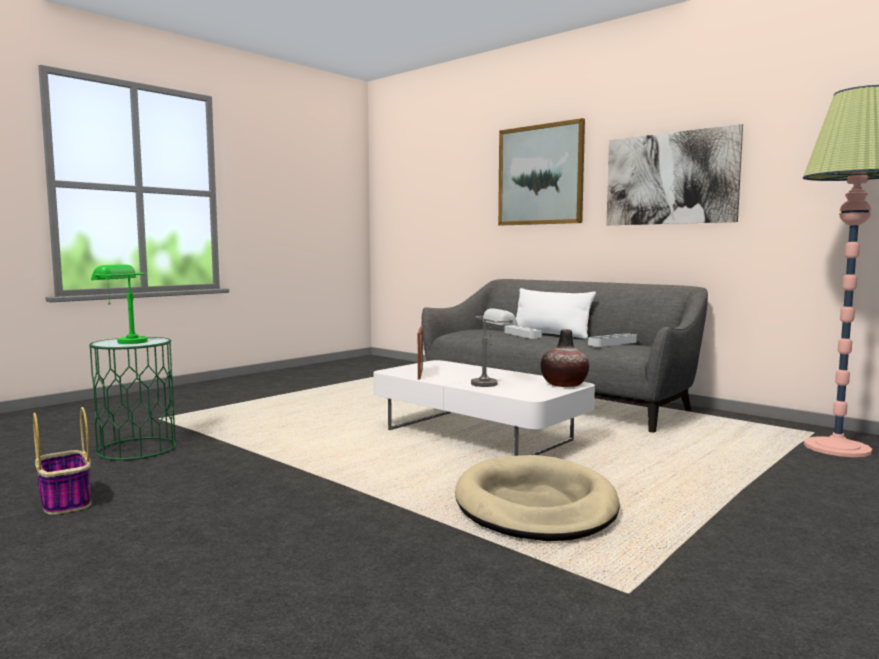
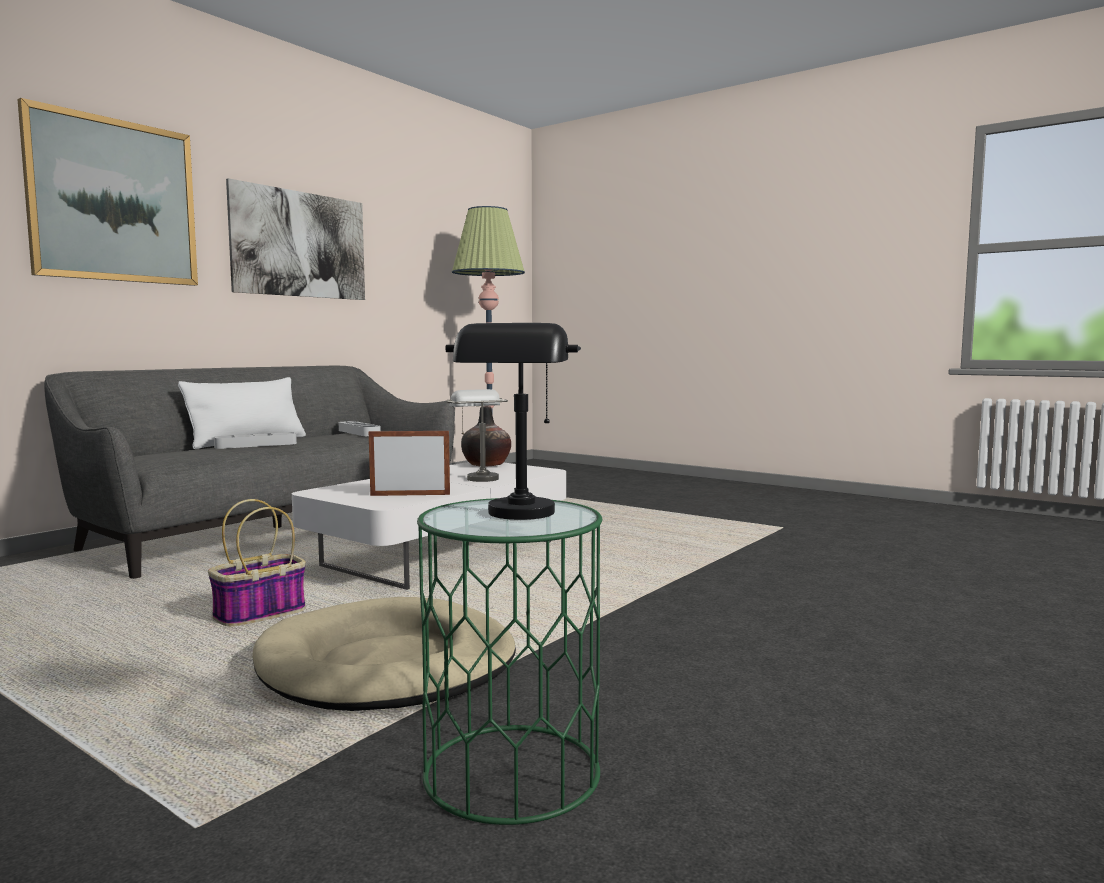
camera: 95 degrees left, 0 degrees up
(65, 501) = (826, 750): basket -> basket (259, 614)
(123, 341) = (518, 517): green table lamp -> black table lamp
(535, 505) = (657, 539): beige dog bed -> beige dog bed (387, 664)

